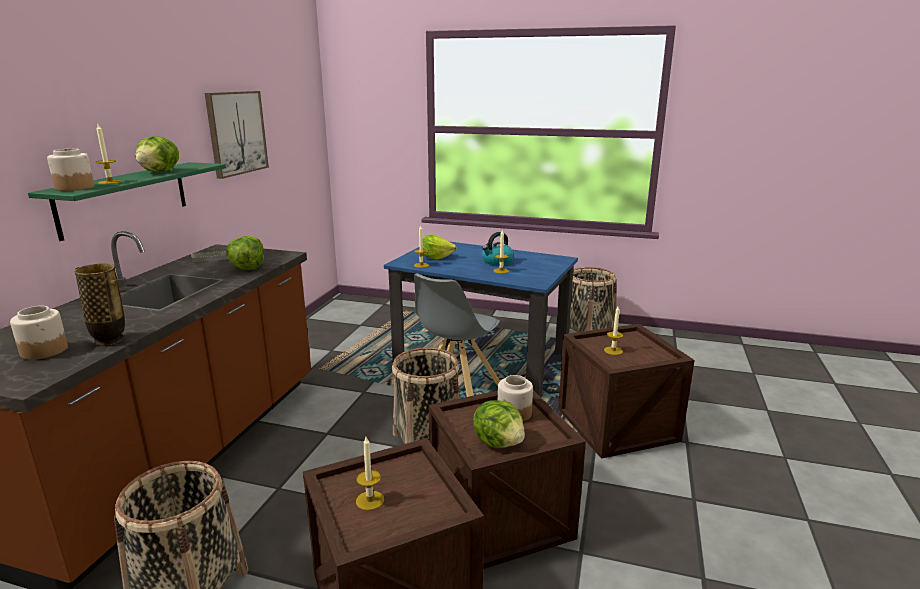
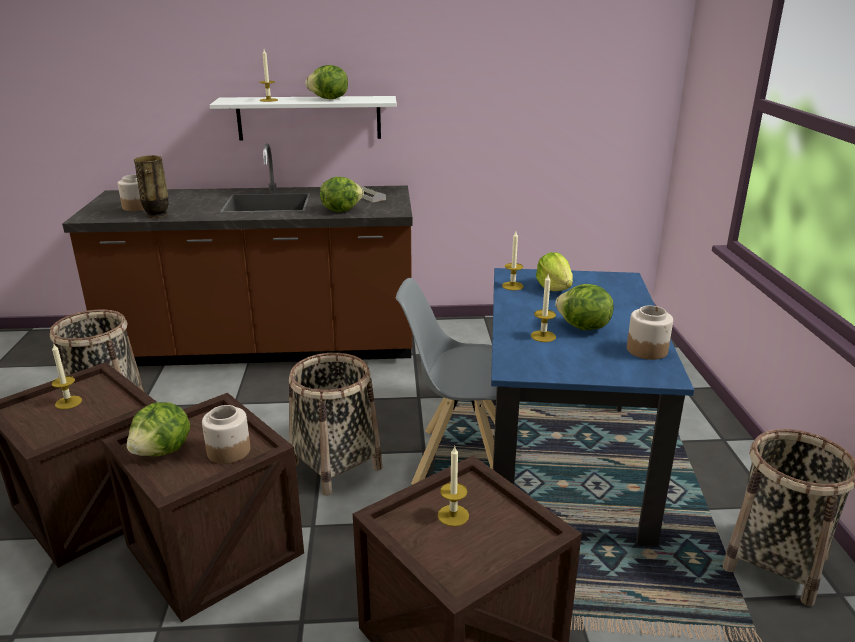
camera: 70 degrees right, 5 degrees up
(74, 187) = (240, 99): jar -> jar (647, 350)
(124, 198) = (309, 118): green shelf -> white shelf
(236, 133) = (478, 72): picture -> none
(497, 262) = (583, 327): kettle -> lettuce

